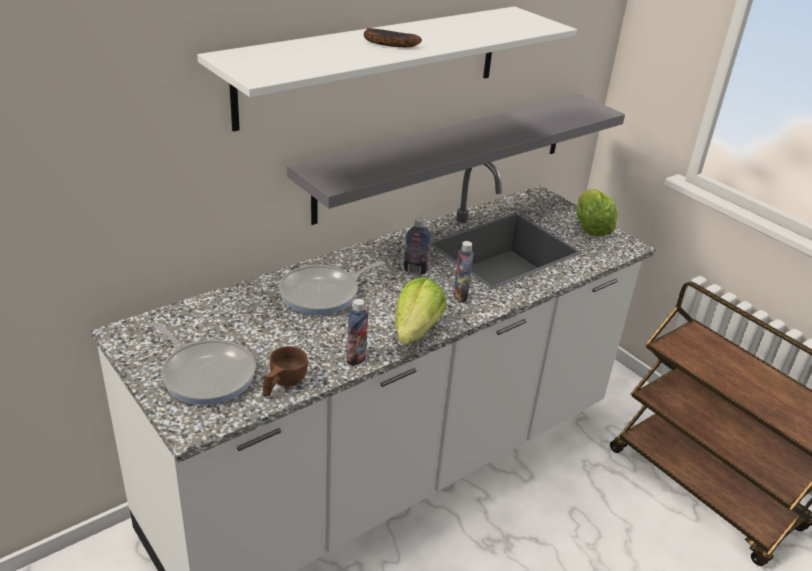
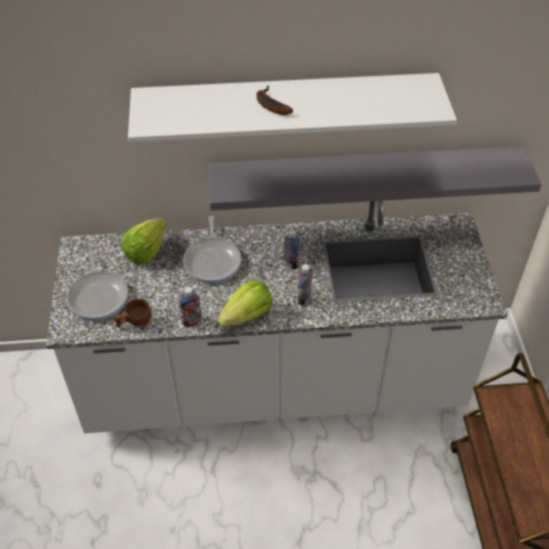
camera: 35 degrees right, 15 degrees up
(323, 293) = (213, 260): frying pan -> frying pan turned 90 degrees counterclockwise
(590, 227) = (470, 272): lettuce -> lettuce (146, 251)

